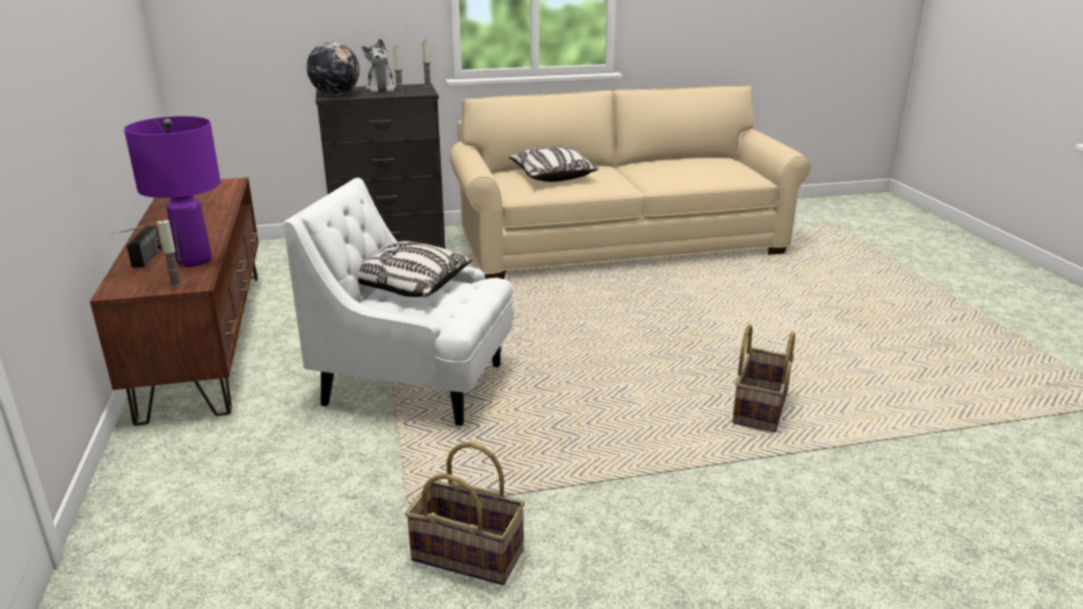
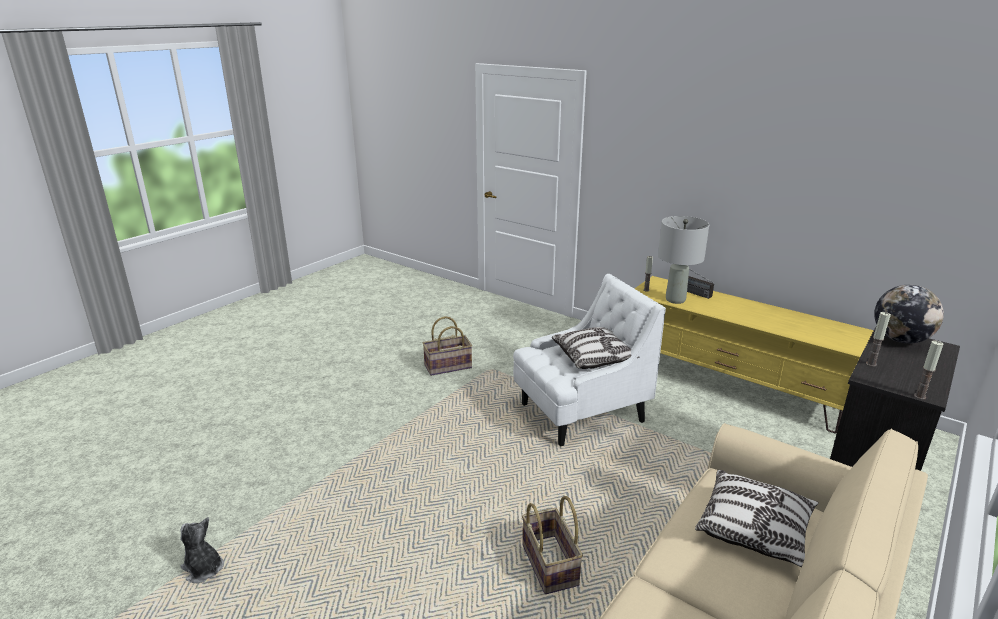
camera: 140 degrees right, 0 degrees up
(194, 260) = (675, 300): purple table lamp -> grey table lamp
(206, 338) = (732, 384): brown tv stand -> yellow tv stand
(381, 89) = (920, 368): plush toy -> plush toy (203, 569)
(758, 408) = (372, 495): basket -> basket (551, 565)

